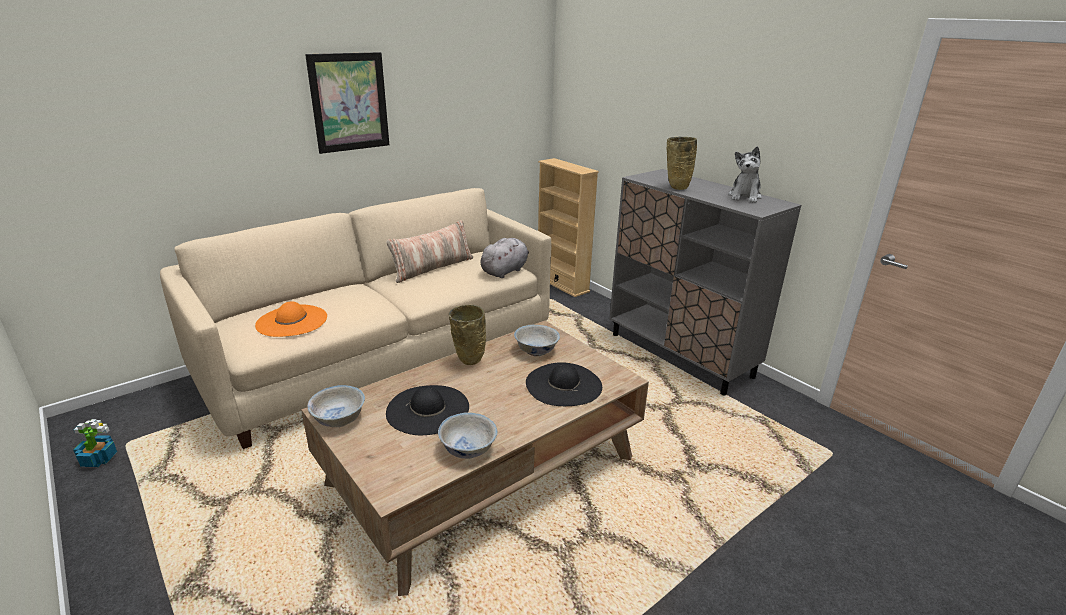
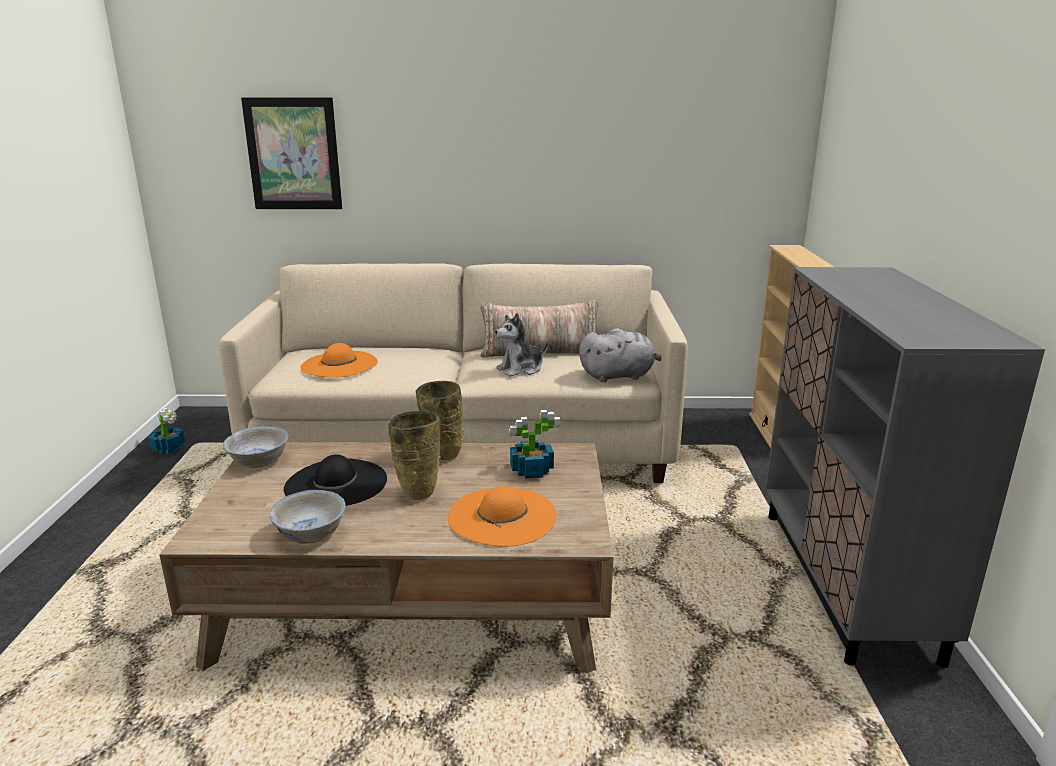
camera: 40 degrees right, 5 degrees down
(349, 102) = (498, 141): picture -> picture (293, 154)
(536, 350) = (531, 470): white bowl -> potted plant
(563, 384) = (502, 516): black hat -> orange hat
(676, 187) = (849, 290): beige vase -> beige vase (419, 492)
(744, 197) = (948, 320): plush toy -> plush toy (521, 369)

